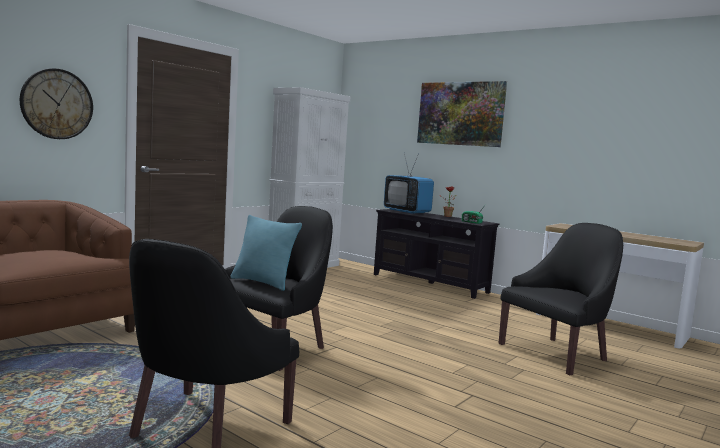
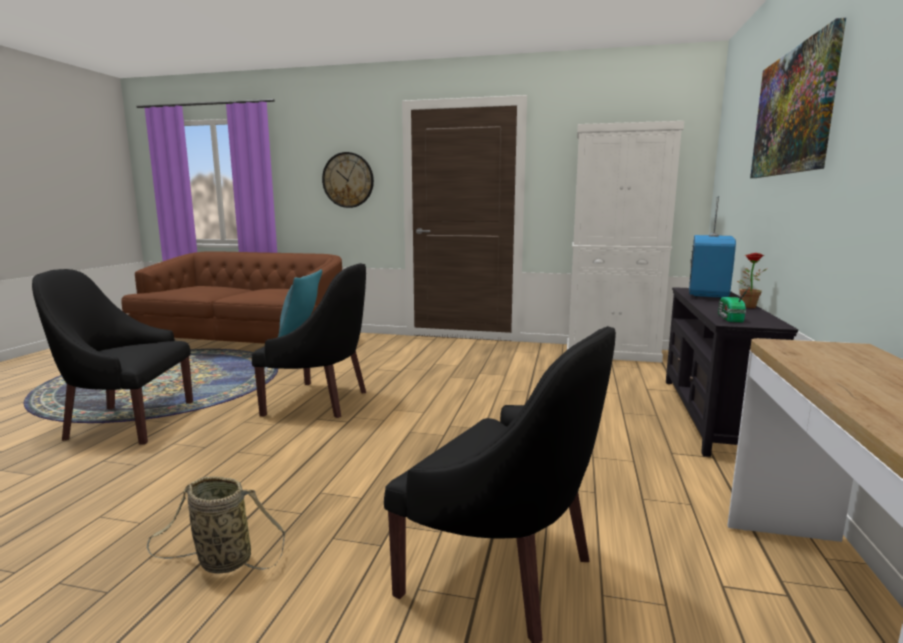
camera: 65 degrees right, 5 degrees up
(524, 407) = (220, 561): none -> basket

